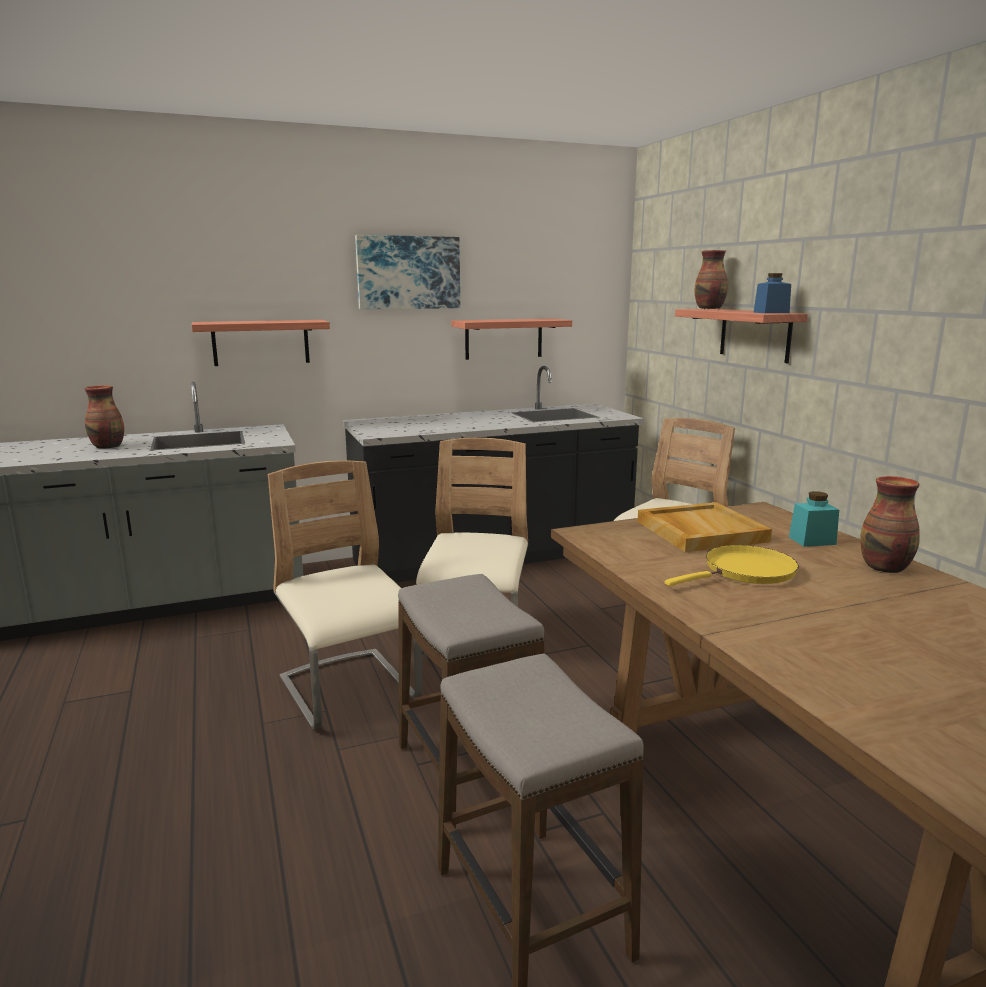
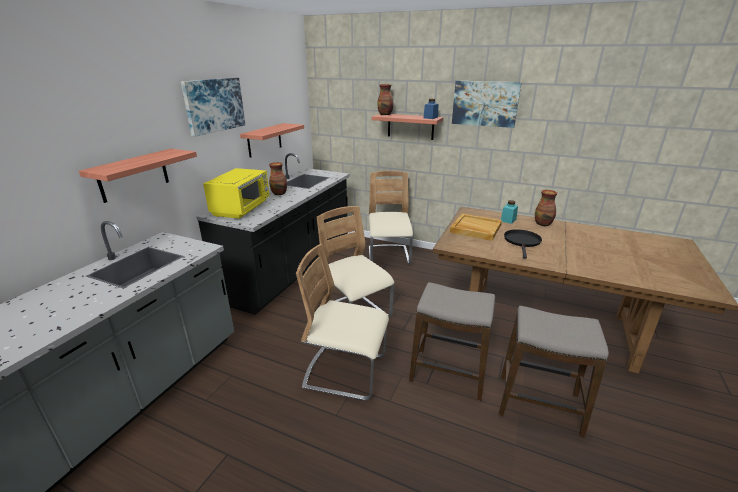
camera: 45 degrees left, 10 degrees up
(108, 446) = (72, 299): vase -> vase (279, 193)
(401, 423) = (242, 208): none -> yellow microwave
(745, 572) = (522, 242): yellow frying pan -> black frying pan
(885, 281) = (485, 103): none -> picture

